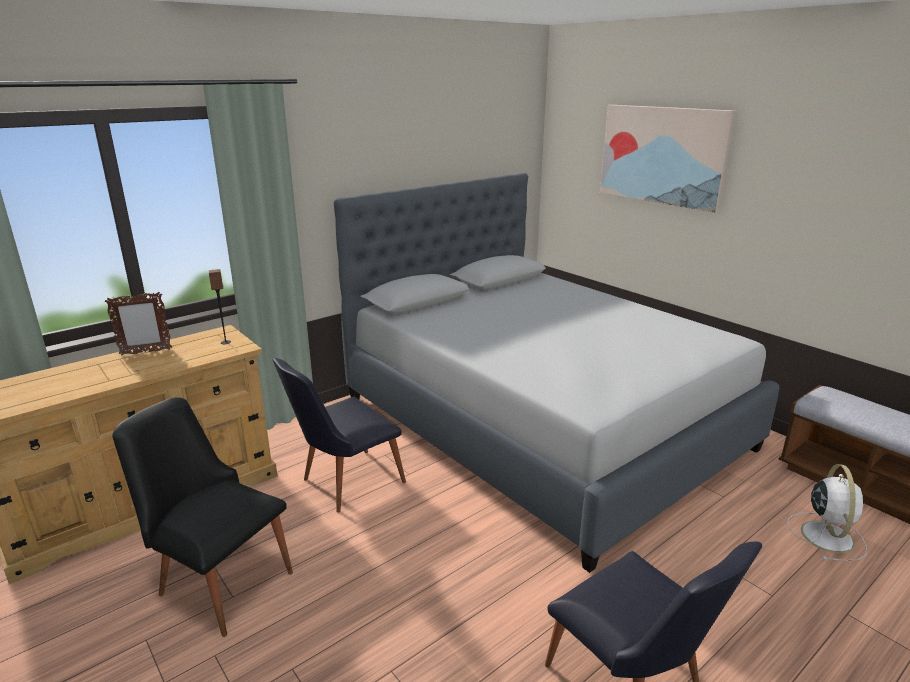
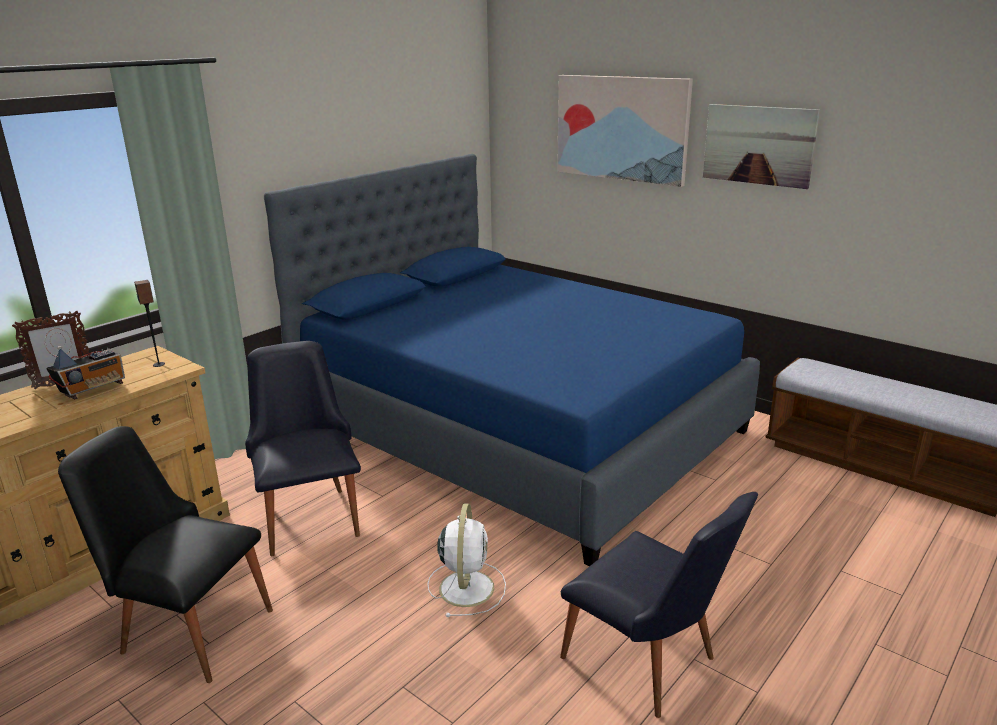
camera: 10 degrees left, 0 degrees up
(166, 360) = (93, 390): none -> radio
(344, 483) = (310, 514): black chair -> black chair turned 120 degrees clockwise
(540, 422) = (517, 427): grey bed -> blue bed
(797, 176) = (758, 145): none -> picture
(826, 535) = (816, 503): white fan -> white fan (467, 586)

